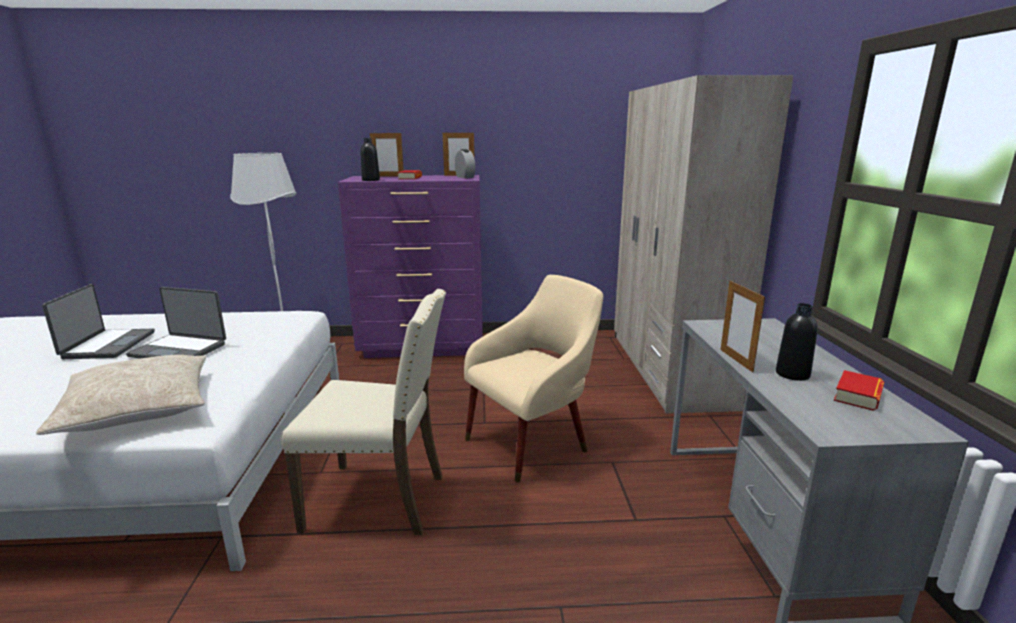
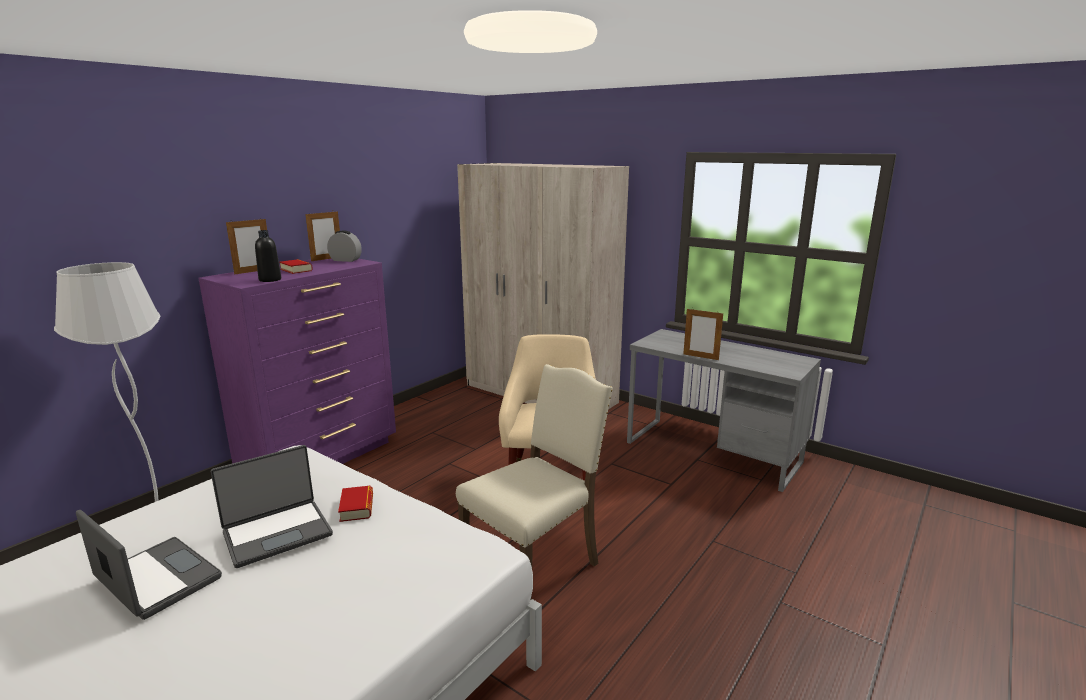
camera: 50 degrees left, 0 degrees up
(138, 407) = (406, 576): beige pillow -> none
(792, 374) = (731, 355): black bottle -> none
(858, 396) = (766, 355): book -> book (357, 508)

